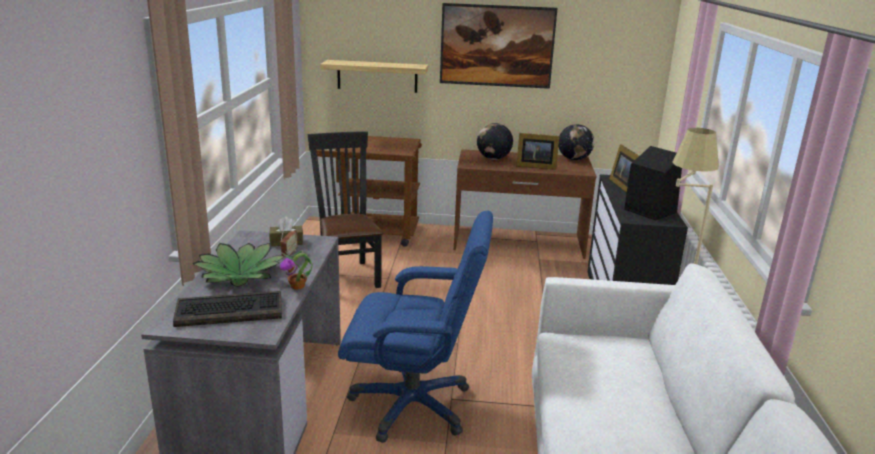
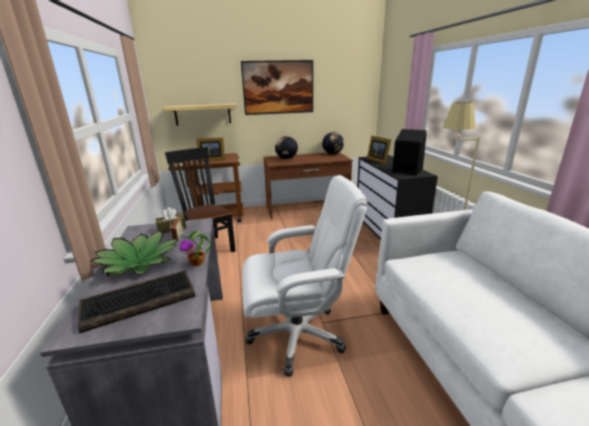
camera: 15 degrees left, 0 degrees up
(413, 405) = (298, 335): blue office chair -> white office chair
(535, 166) = (314, 159): picture frame -> picture frame (211, 159)

